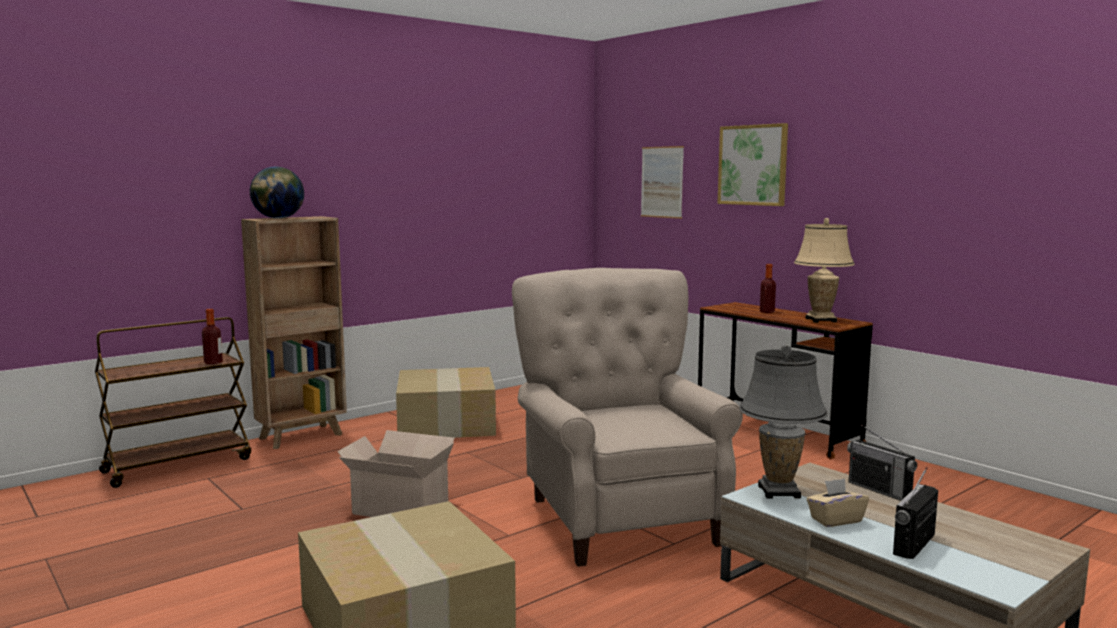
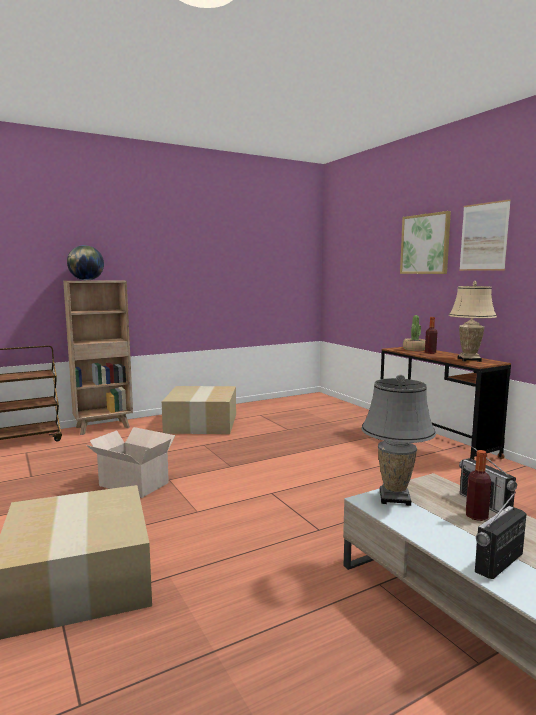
camera: 10 degrees right, 0 degrees up
(213, 362) = (36, 375): bottle -> bottle (476, 516)
(618, 517) = (286, 503): beige armchair -> none
(662, 182) = (364, 260): picture -> picture (484, 237)
(743, 307) = (414, 349): none -> potted plant
(835, 520) = (433, 530): beige tissue box -> none

